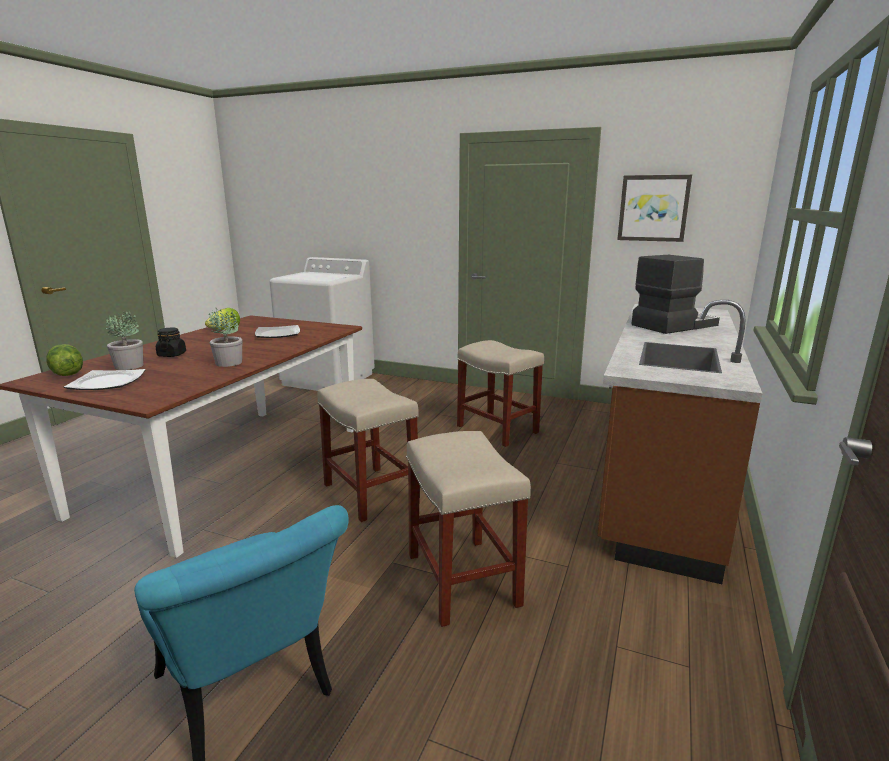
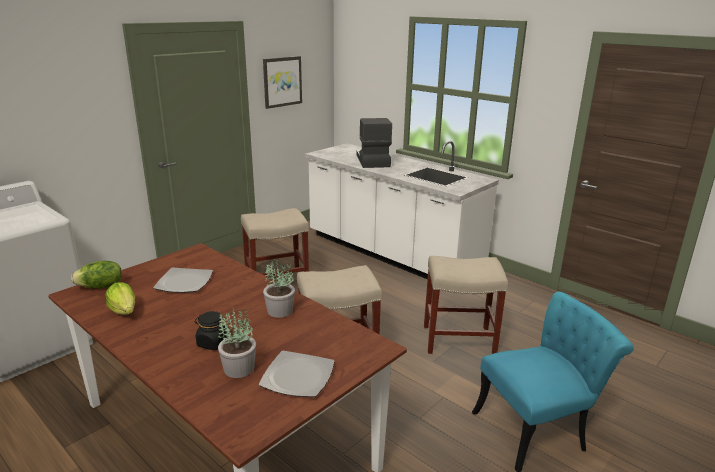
camera: 70 degrees left, 5 degrees up
(66, 374) = (235, 411): lettuce -> lettuce (101, 287)
(659, 481) = (391, 254): brown counter -> white counter

